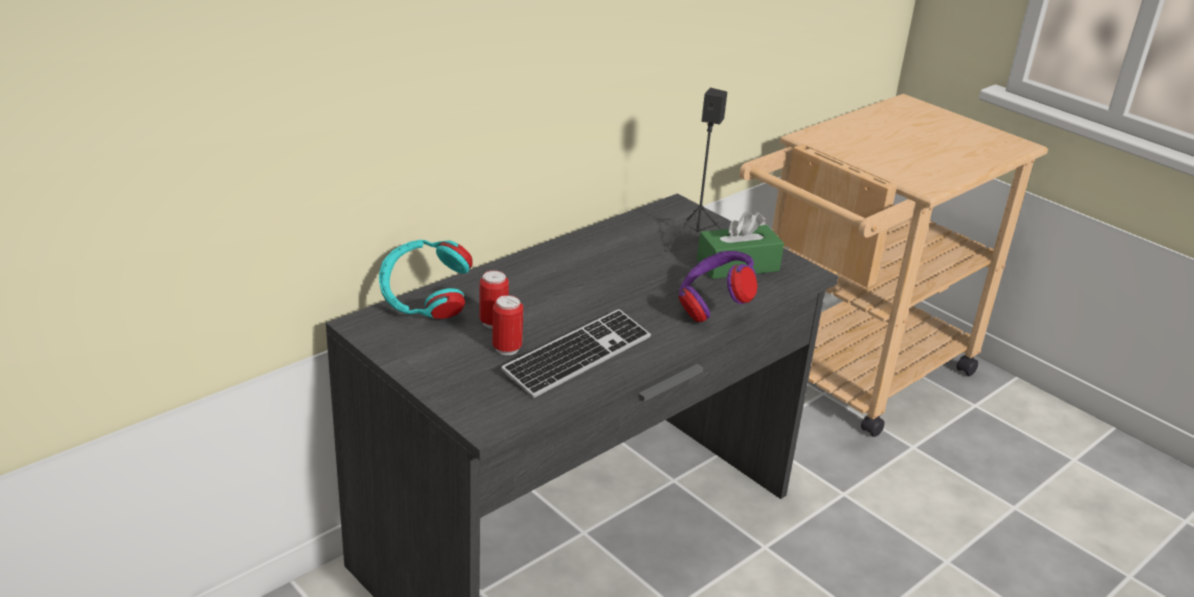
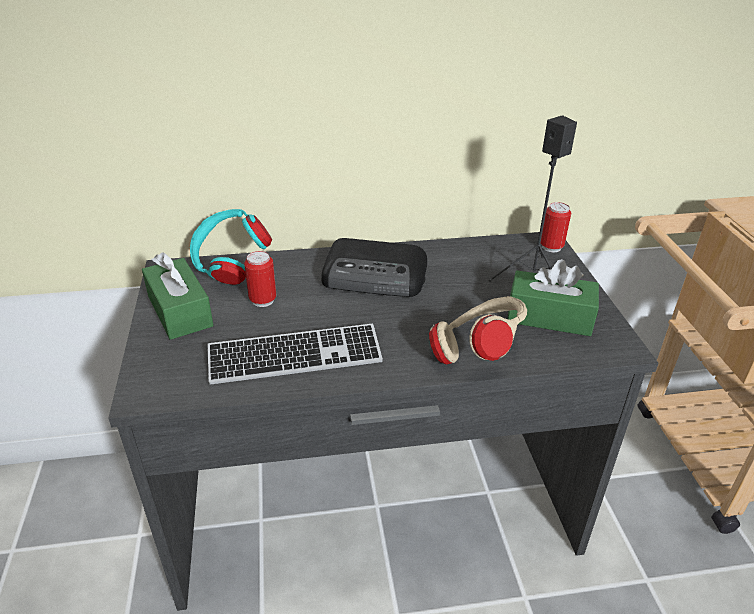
camera: 35 degrees right, 5 degrees up
(428, 354) = (180, 311): none -> green tissue box
(507, 348) = (245, 328): can -> can (551, 247)
(569, 274) = (376, 277): none -> radio
(713, 308) = (477, 353): purple headphones -> beige headphones

